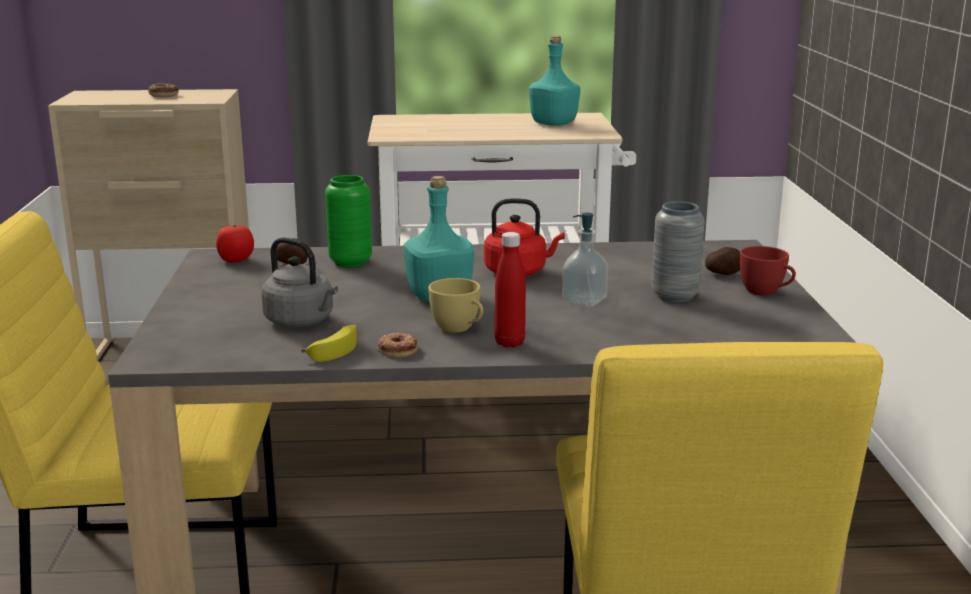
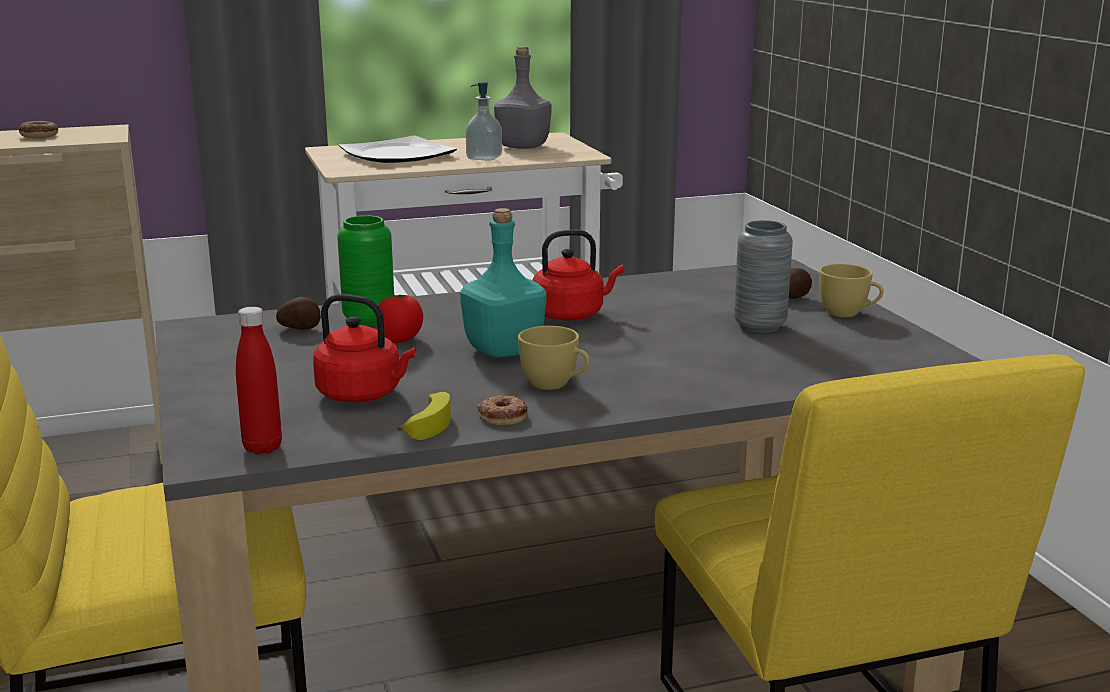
camera: 15 degrees left, 0 degrees up
(236, 260) = (225, 329): tomato -> tomato (399, 339)
(302, 321) = (363, 395): grey kettle -> red kettle
(442, 125) = (398, 155): none -> plate
(509, 342) = (623, 394): red bottle -> red bottle (262, 448)
(552, 124) = (522, 147): turquoise bottle -> grey bottle
(584, 300) = (668, 340): soap dispenser -> soap dispenser (484, 158)
(766, 292) = (848, 314): red cup -> yellow cup

